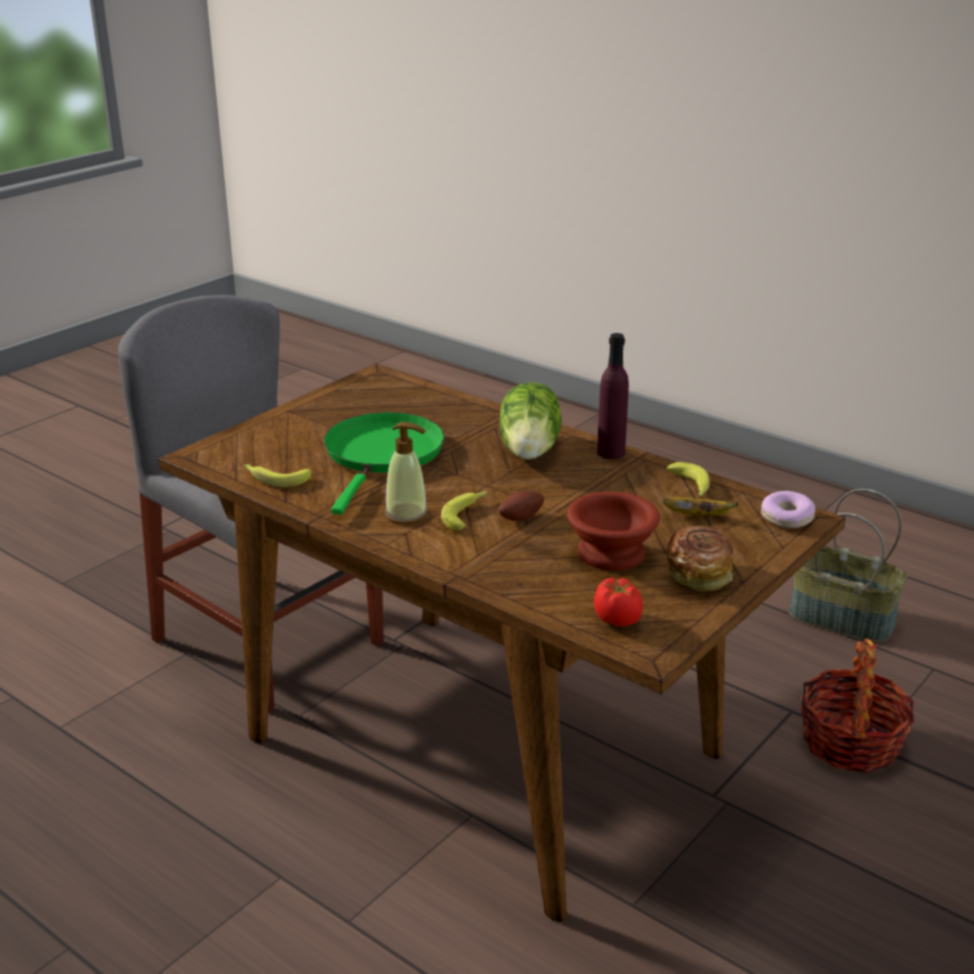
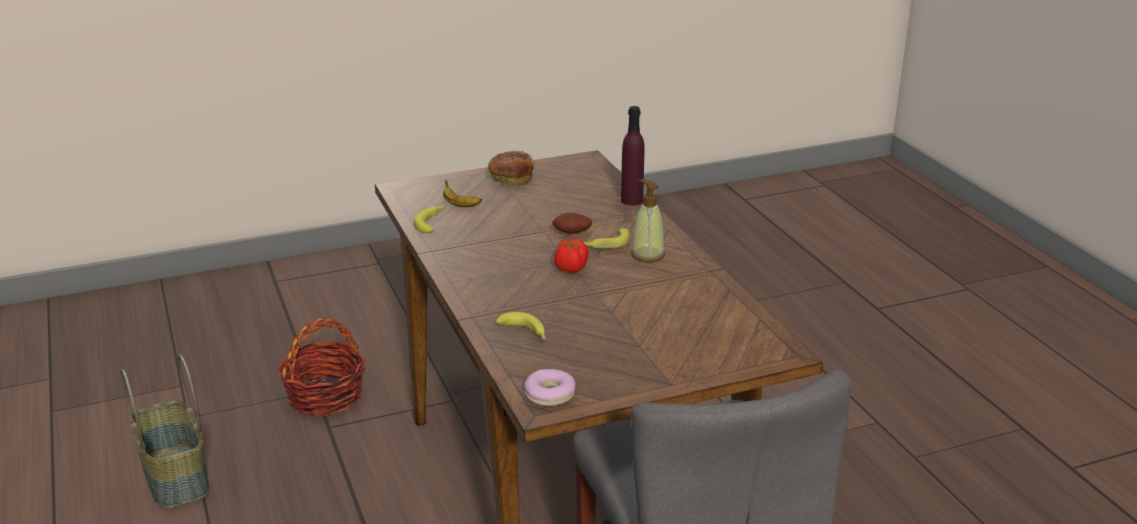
camera: 150 degrees left, 0 degrees up
(275, 478) = (726, 310): banana -> banana (525, 333)
(382, 455) = (622, 307): green frying pan -> none
(531, 450) = (501, 278): lettuce -> none
(610, 552) = (544, 201): brown bowl -> none
(611, 452) = (445, 259): purple bottle -> purple bottle (631, 200)
(617, 619) = (586, 173): tomato -> tomato (570, 268)
(786, 518) = (410, 191): donut -> donut (550, 395)

